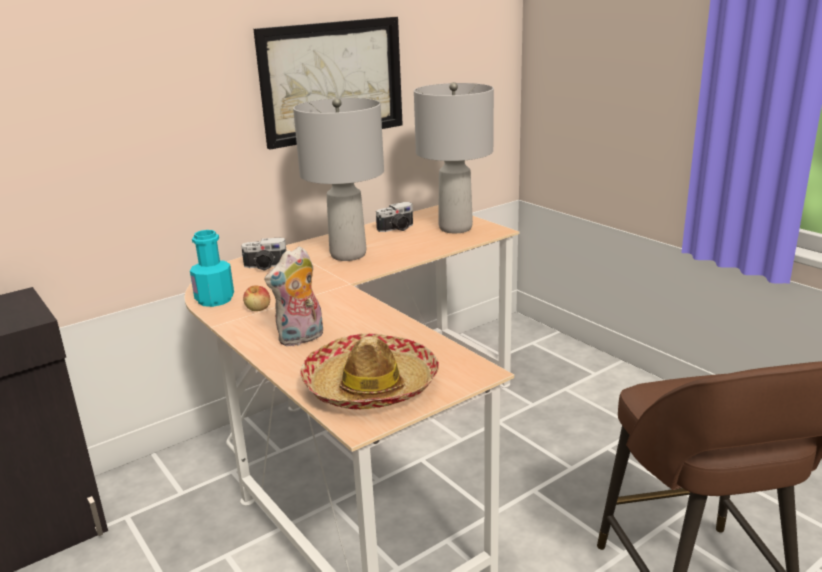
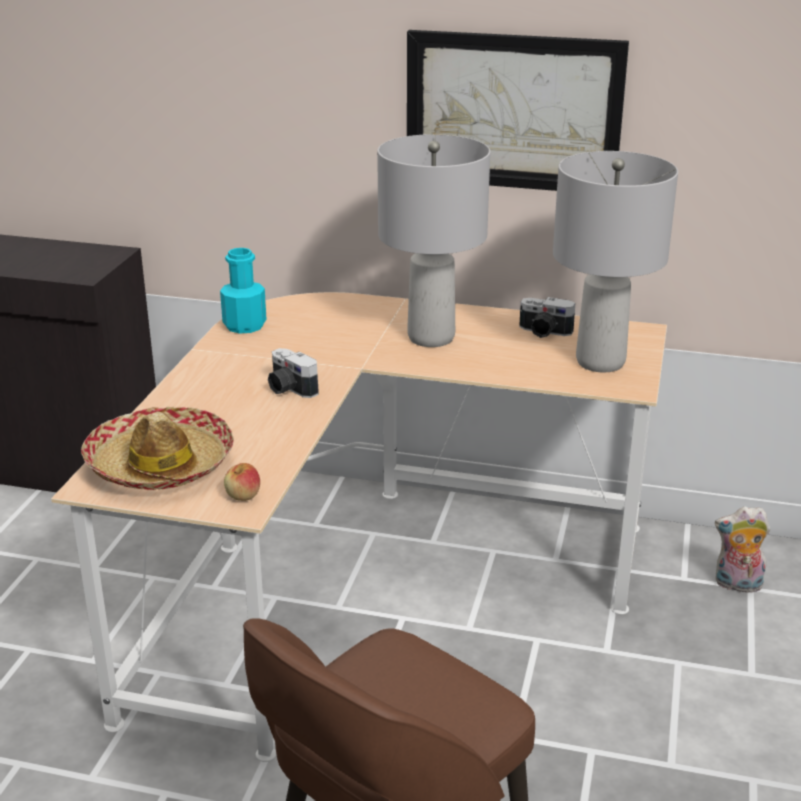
camera: 50 degrees right, 5 degrees up
(258, 309) = (249, 351): apple -> apple (243, 496)
(265, 266) = (344, 313): camera -> camera (289, 389)
(301, 339) = (213, 396): plush toy -> plush toy (737, 585)

